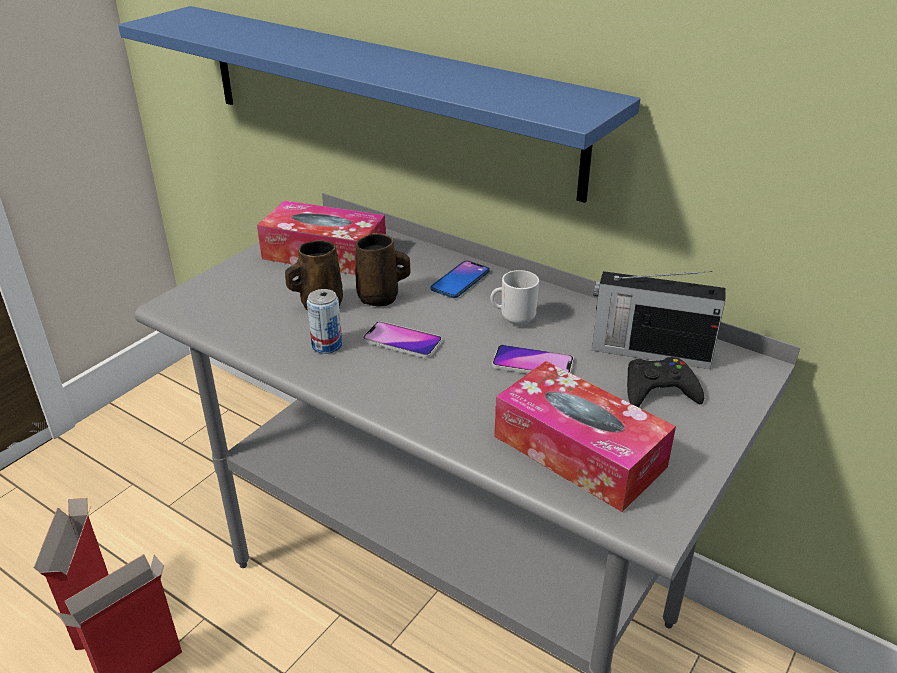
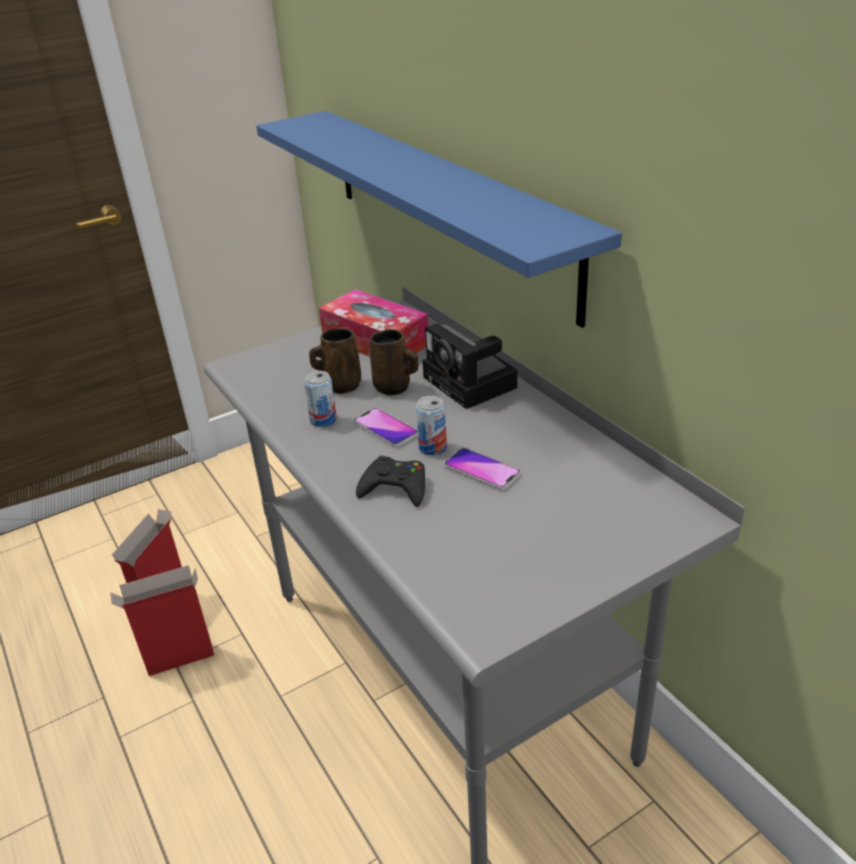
camera: 25 degrees right, 0 degrees up
(460, 280) = (473, 384): phone -> camera
(466, 351) = (433, 448): none -> can
(515, 319) = (496, 427): mug -> none
(579, 451) = (465, 555): tissue box -> none
(648, 352) = (597, 482): radio -> none
(659, 390) = (580, 519): black game controller -> black game controller (395, 488)

